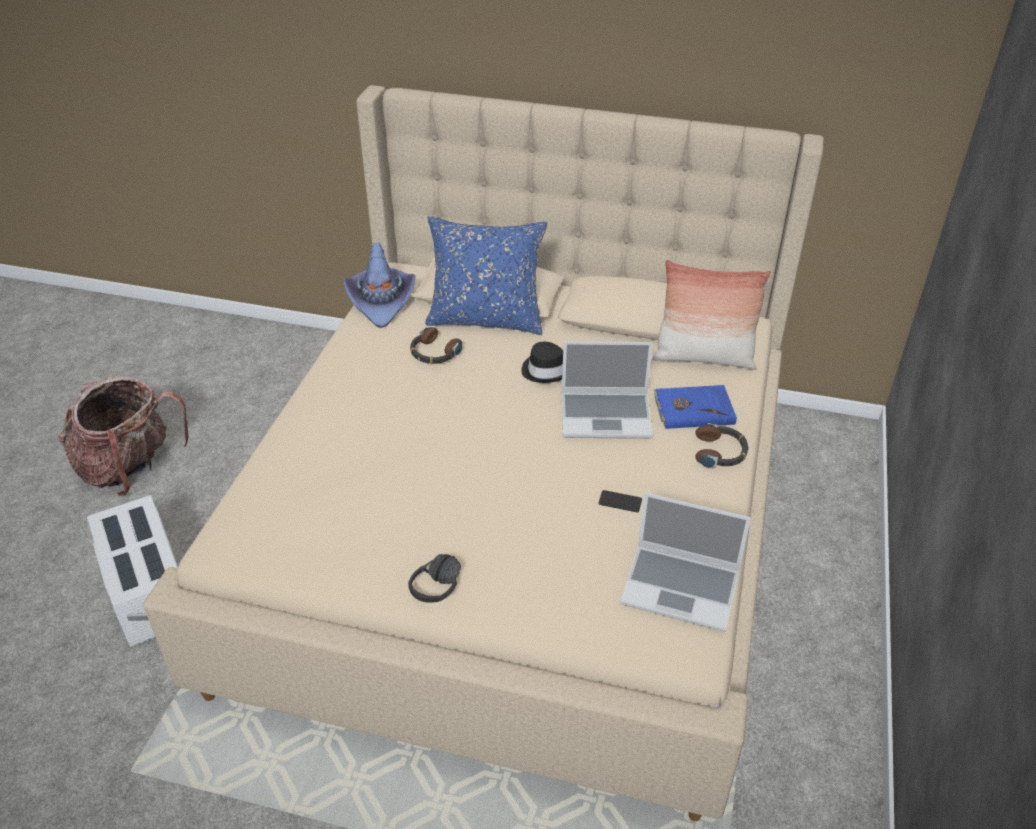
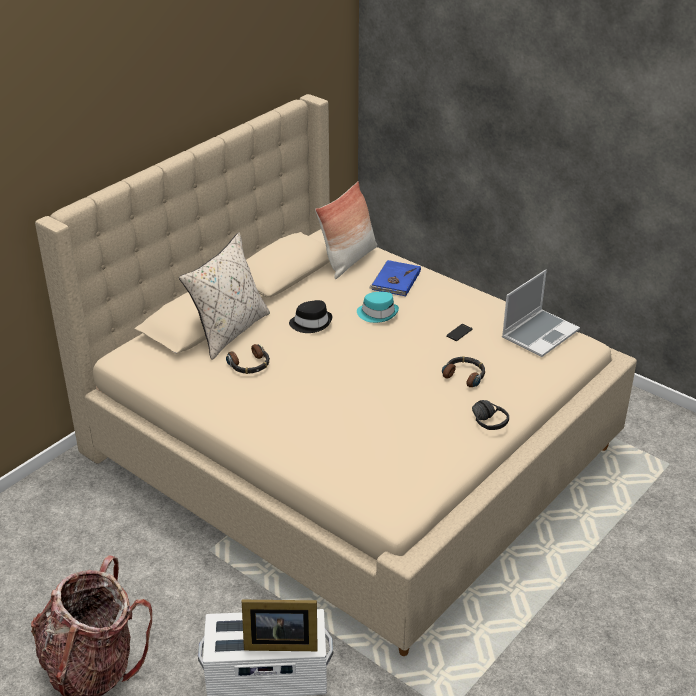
camera: 65 degrees left, 5 degrees down
(123, 561) = (278, 642): none -> picture frame
(381, 301) = (158, 374): purple hat -> none
(486, 319) = (228, 331): blue pillow -> beige pillow
(606, 416) = (377, 313): laptop -> turquoise hat
(720, 452) = (440, 285): headphones -> headphones (465, 375)

